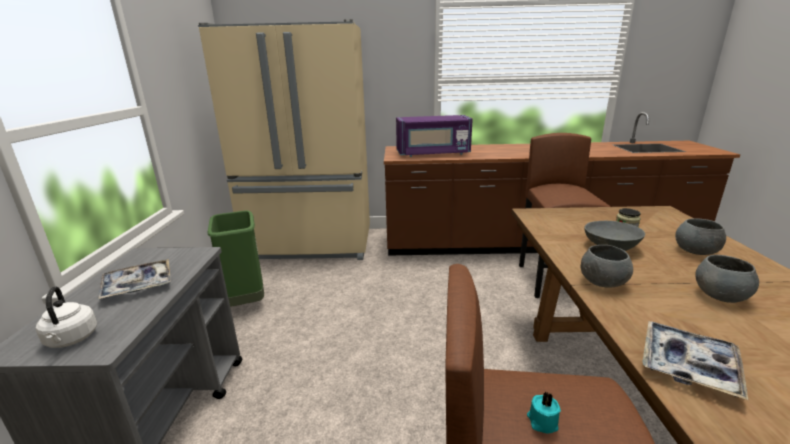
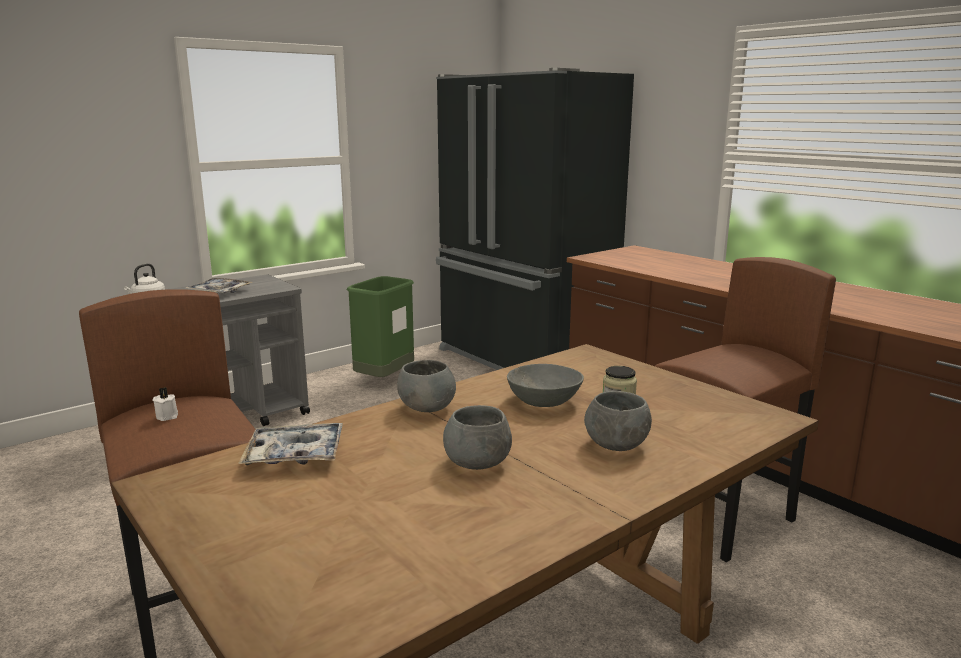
camera: 50 degrees right, 5 degrees down
(311, 245) = (522, 360): beige fridge -> black fridge
(433, 154) = (649, 263): purple microwave -> none
(542, 421) = (168, 416): turquoise candle -> white candle

